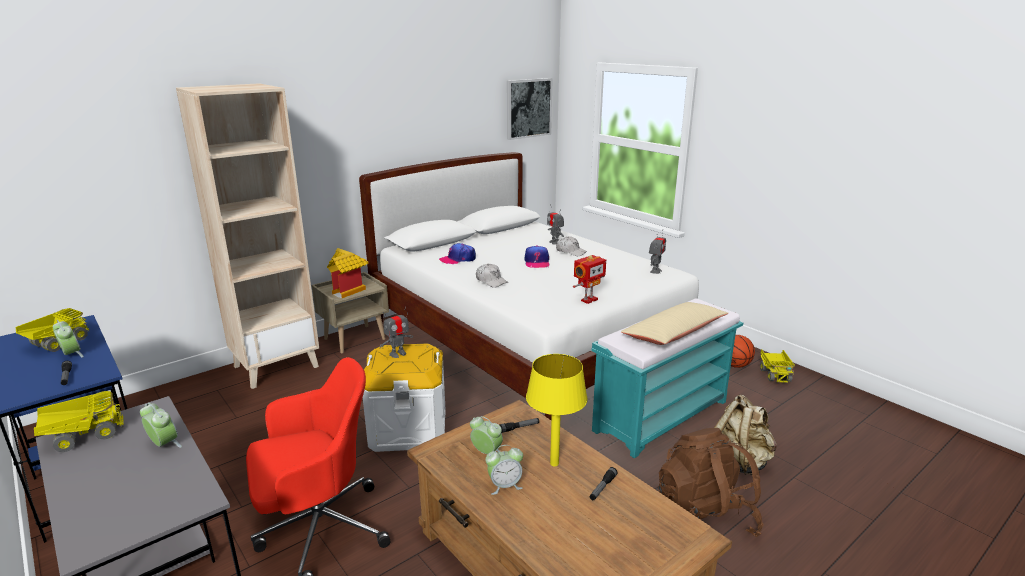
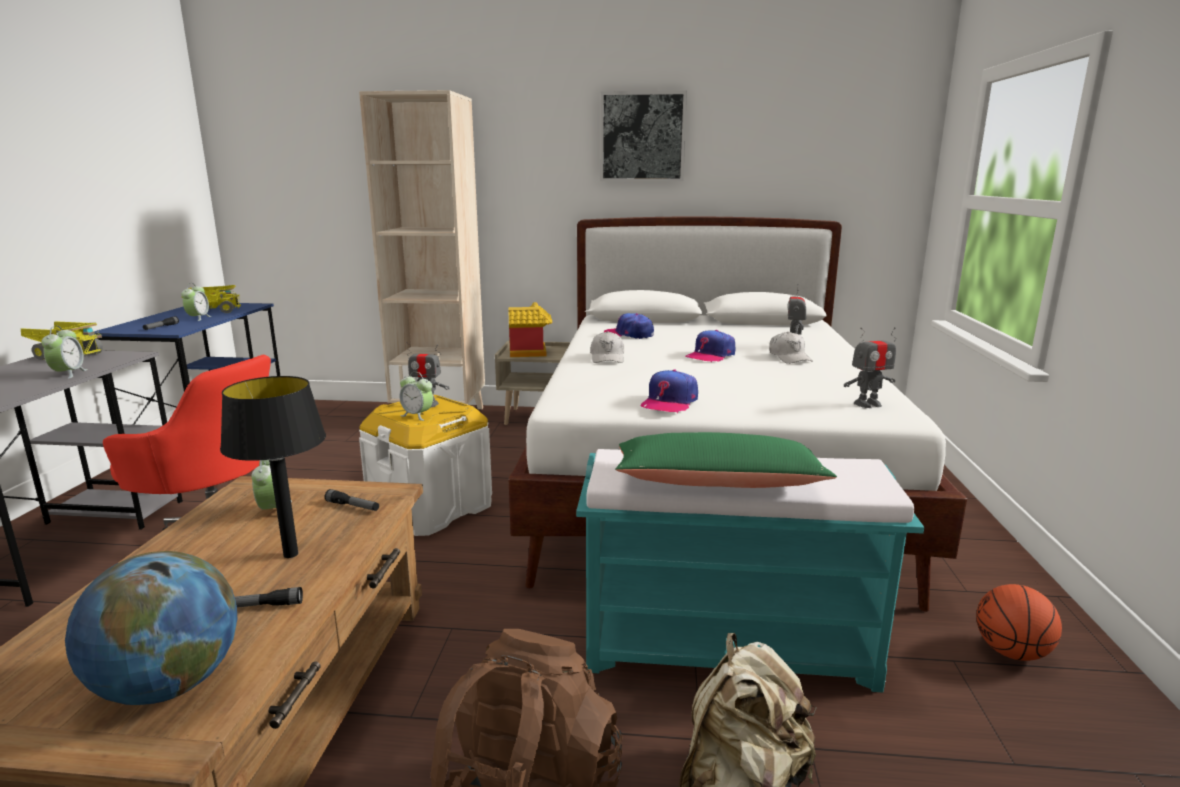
camera: 45 degrees right, 5 degrees down
(504, 485) = (209, 545): alarm clock -> alarm clock (417, 415)
(528, 108) = (872, 156): picture -> picture (642, 137)
(554, 463) = (290, 554): yellow table lamp -> black table lamp
(588, 300) = (669, 402): toy robot -> cap
(651, 531) = (169, 685): none -> globe
(674, 333) = (717, 482): beige pillow -> green pillow
(775, 374) = (1090, 710): toy truck -> none

